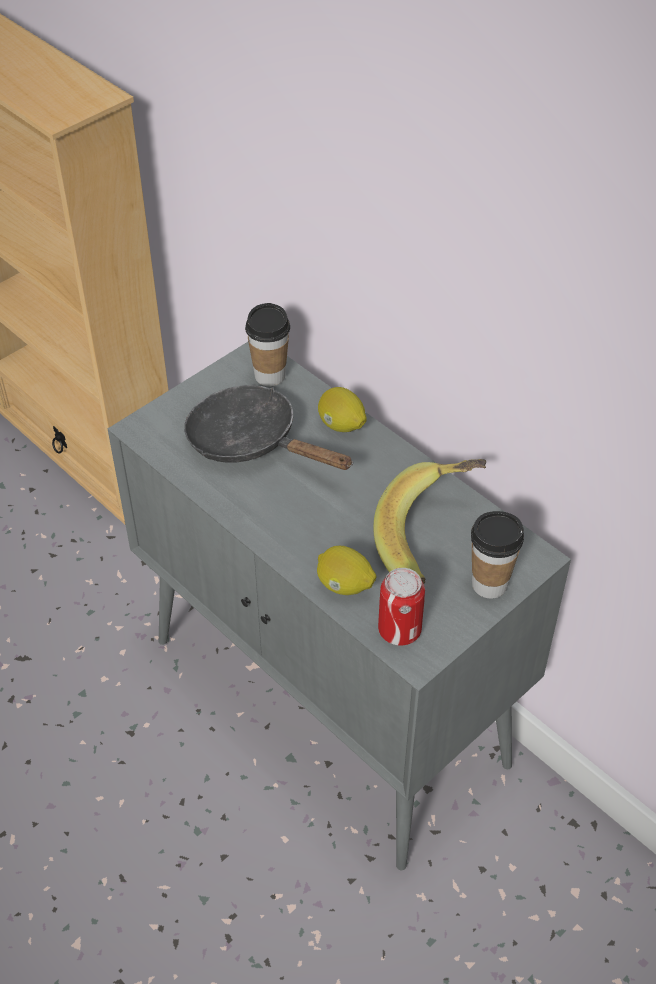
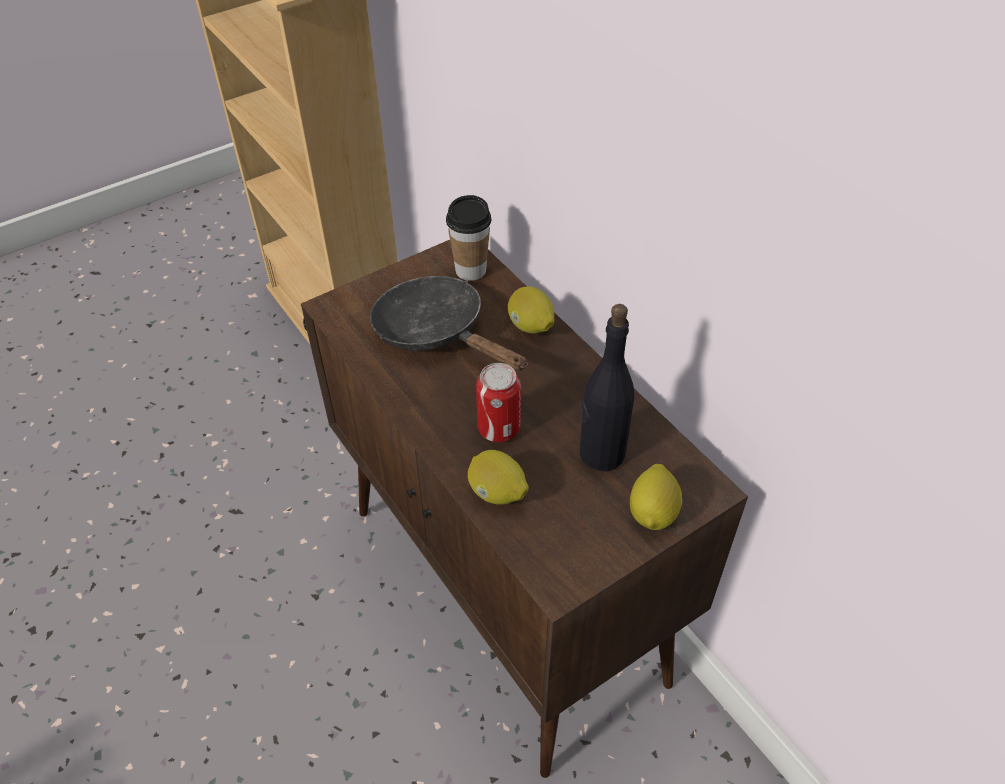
camera: 10 degrees right, 0 degrees up
(331, 704) = (507, 596): grey cabinet -> brown cabinet
(399, 630) = (545, 550): can -> can (499, 428)
(432, 538) = (601, 453): banana -> black bottle
(489, 584) = (653, 512): cup -> lemon

